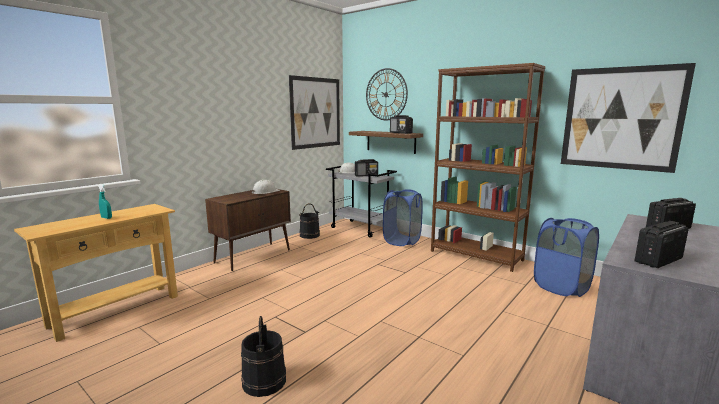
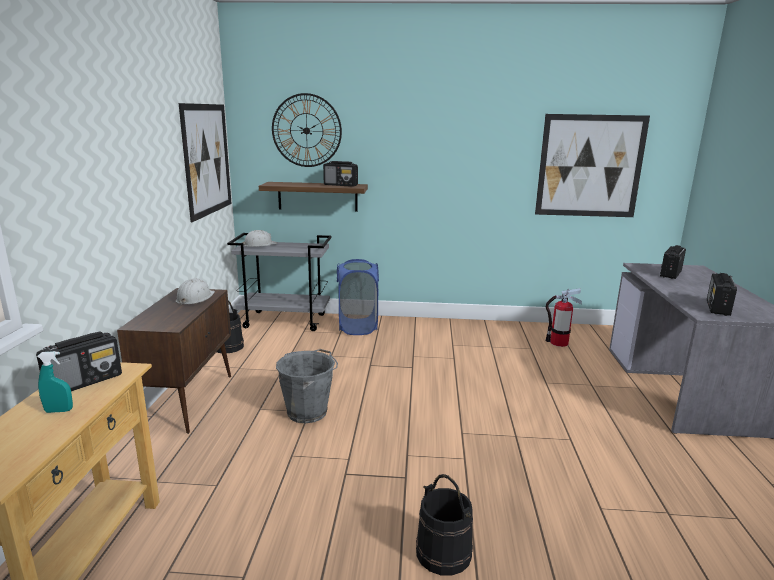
camera: 35 degrees left, 5 degrees up
(303, 278) = (308, 411): none -> grey bucket
(366, 175) = (292, 247): radio -> radio (85, 382)
(476, 255) = (454, 327): brown bookcase -> none
(561, 287) = (558, 343): blue laundry basket -> fire extinguisher

